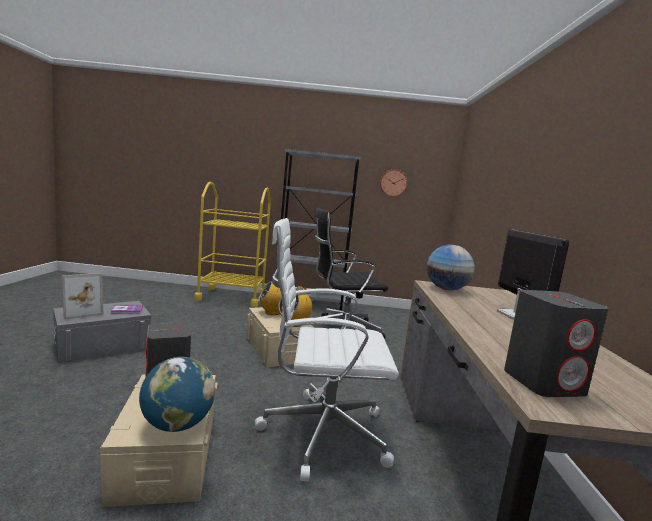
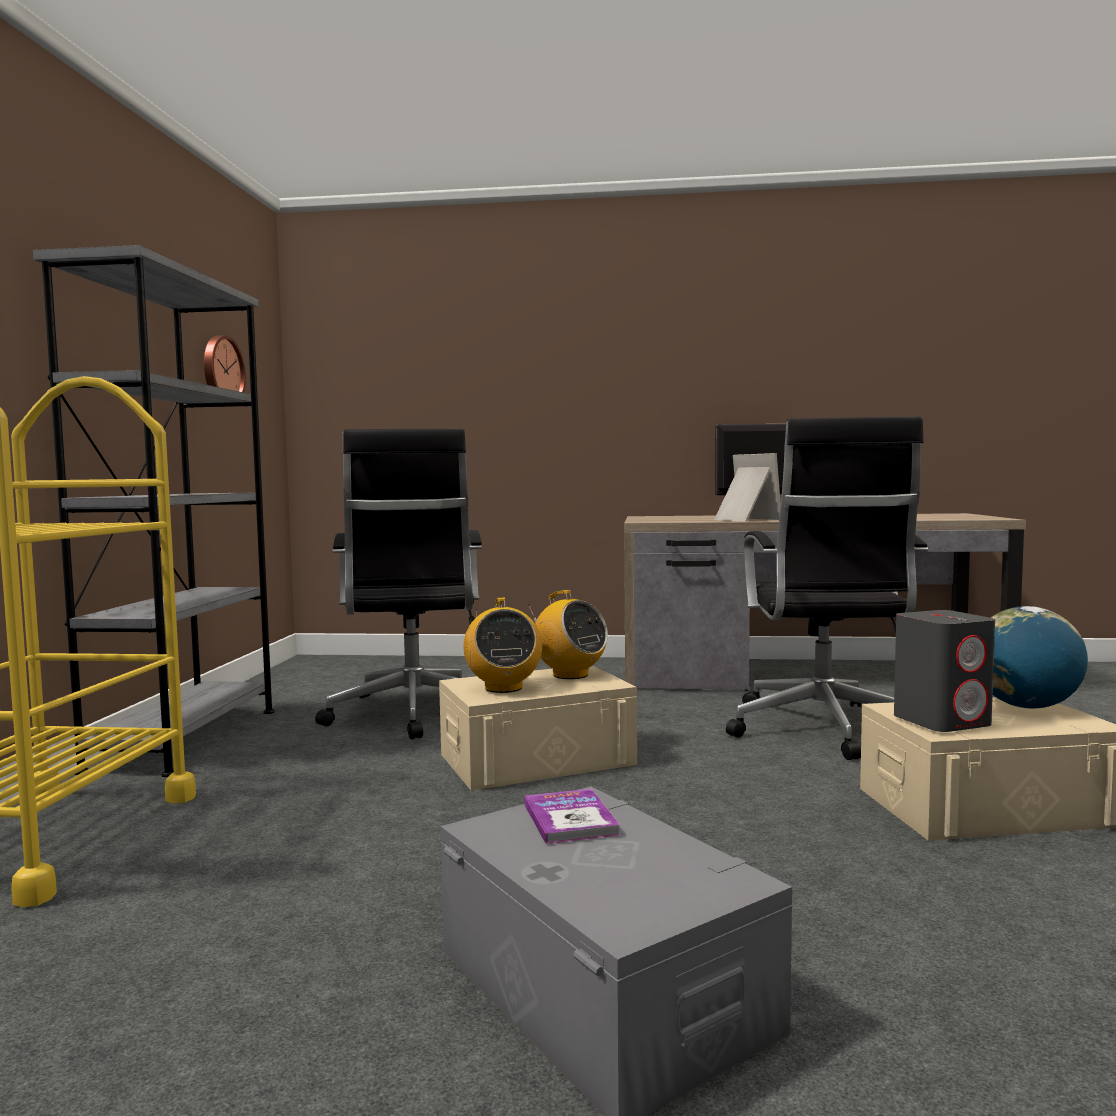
camera: 85 degrees left, 5 degrees down
(81, 312) = (636, 883): picture frame -> picture frame (744, 520)
(320, 432) = (823, 730): white office chair -> black office chair
(446, 289) = (668, 520): globe -> none
(544, 382) = (953, 518): grey speaker -> none

